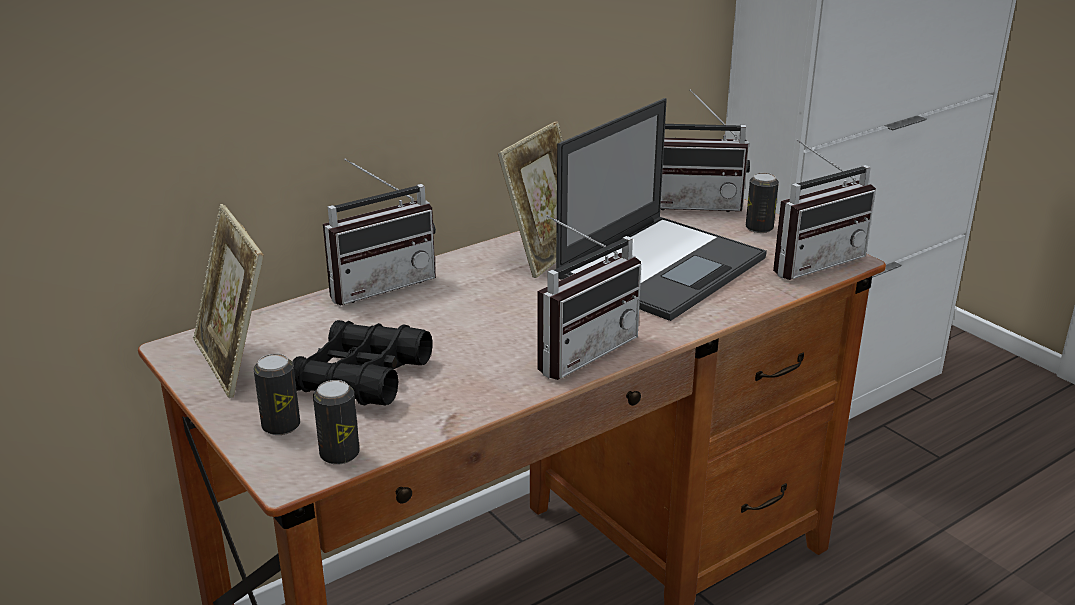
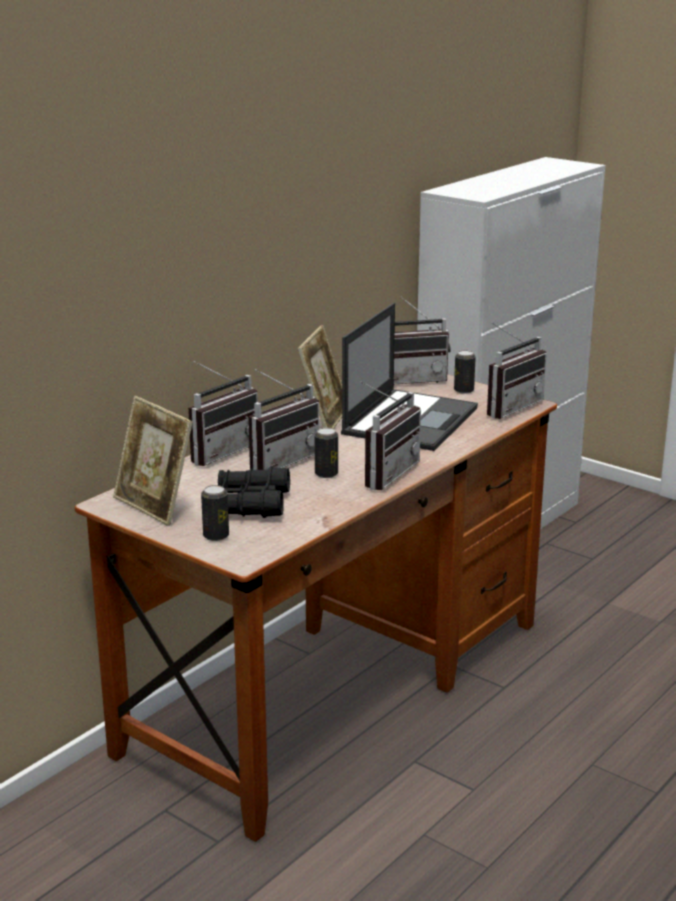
camera: 15 degrees left, 5 degrees down
(339, 454) = (267, 545): can -> can (326, 474)
(446, 310) = (279, 461): none -> radio

